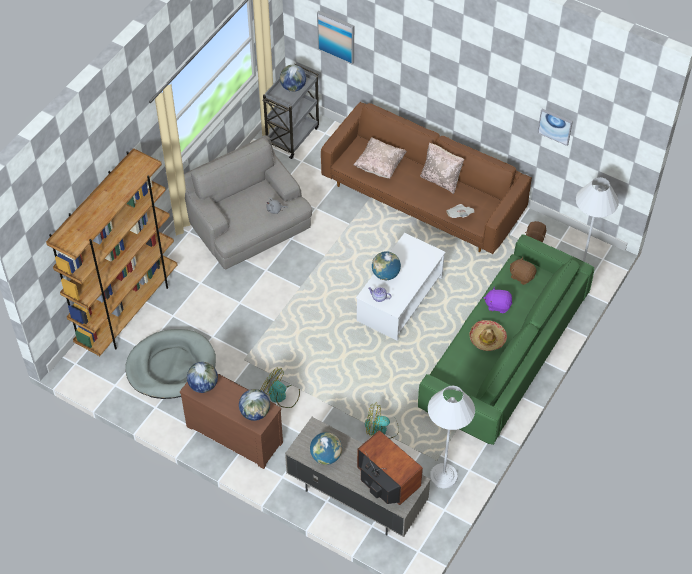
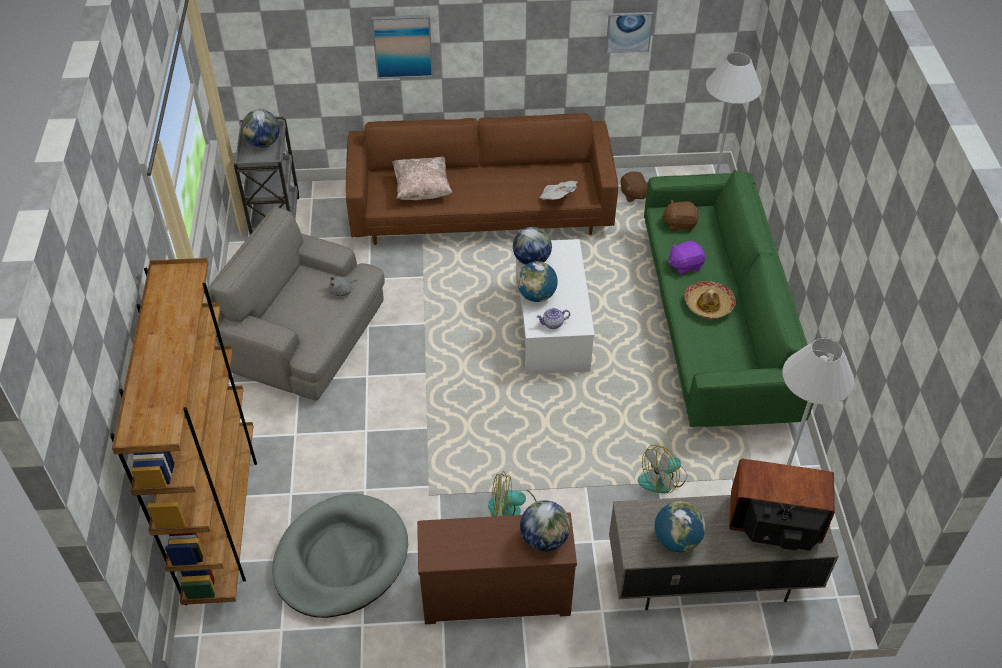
camera: 35 degrees left, 5 degrees down
(203, 385) = (445, 544): globe -> globe (531, 260)
(336, 36) = (295, 50): picture -> picture (403, 46)
(441, 180) = (503, 173): beige pillow -> none

